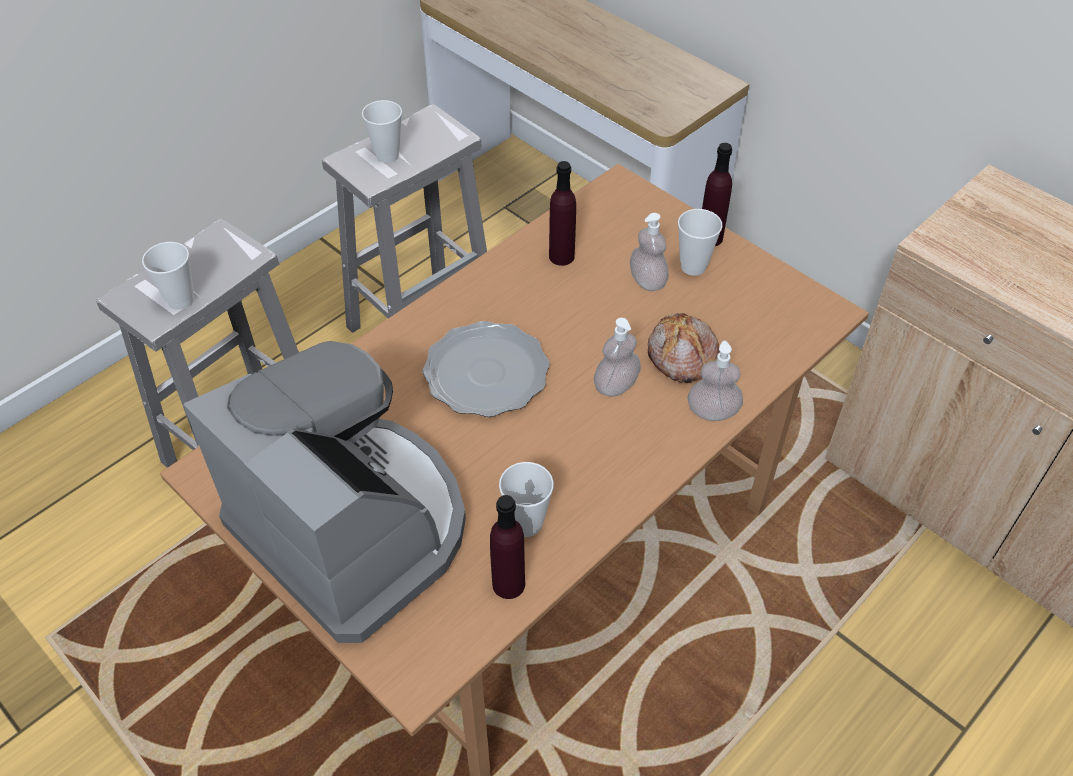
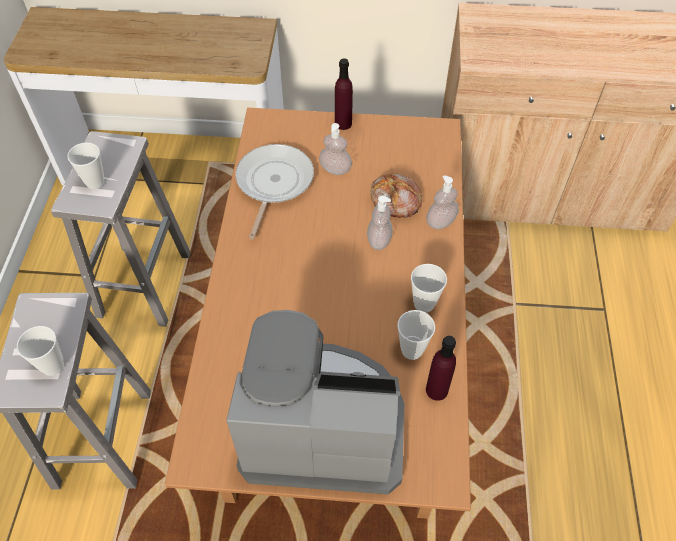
camera: 40 degrees left, 5 degrees up
(486, 373) = (302, 280): plate -> none
(561, 256) = (273, 183): purple bottle -> frying pan
(693, 266) = (351, 146): cup -> cup (424, 304)

